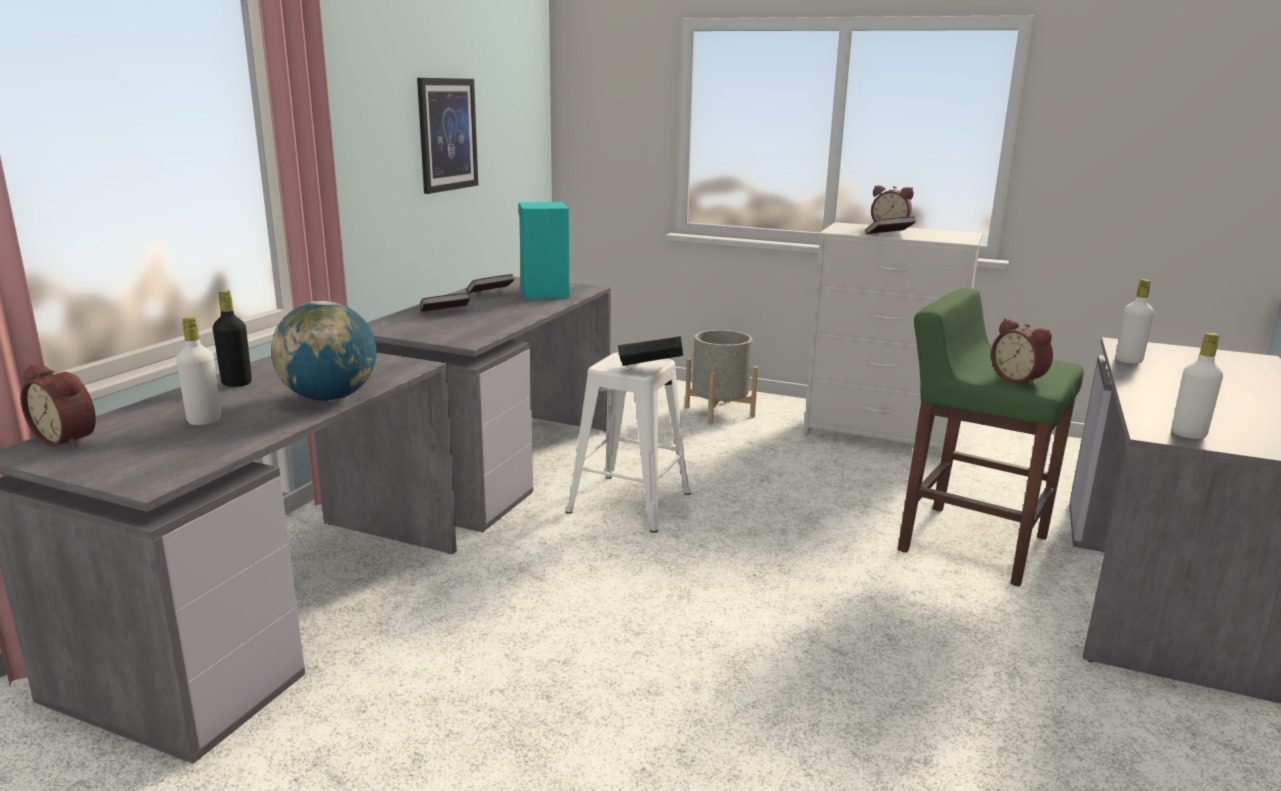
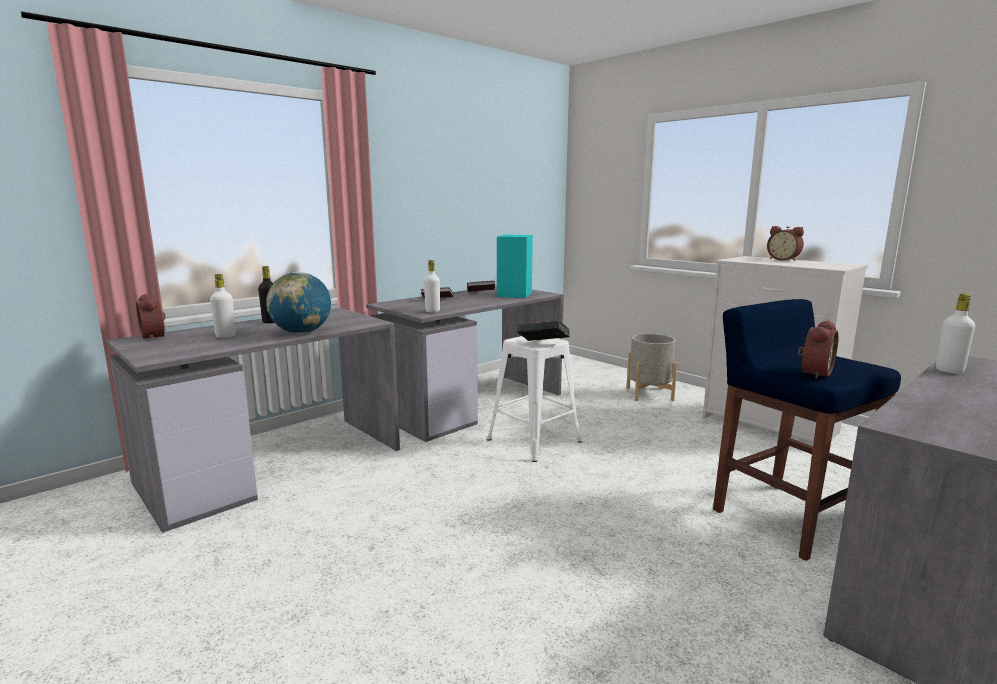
camera: 25 degrees right, 5 degrees down
(447, 134) = (473, 193): picture -> none
(889, 235) = (773, 263): book -> none
(970, 543) = (785, 517): green stool -> blue stool
(1019, 379) = (813, 373): alarm clock -> alarm clock turned 135 degrees counterclockwise
(1188, 434) = (932, 431): white bottle -> white bottle (432, 311)

